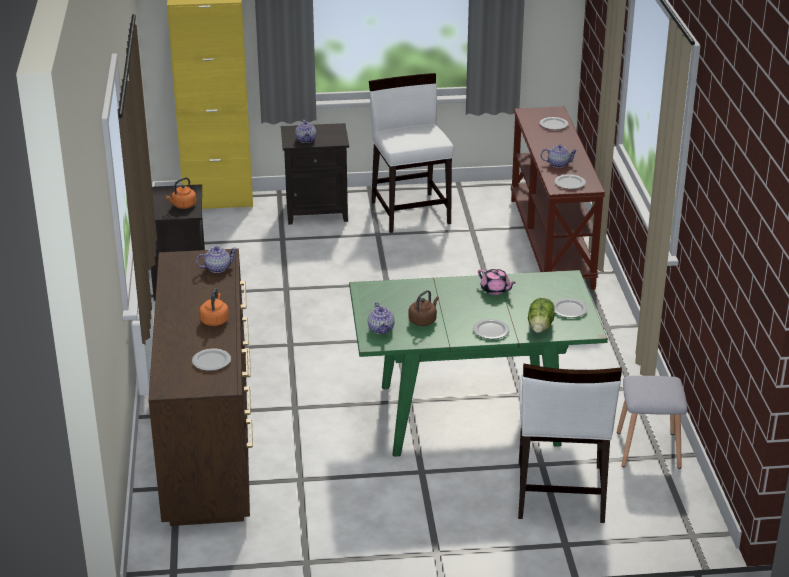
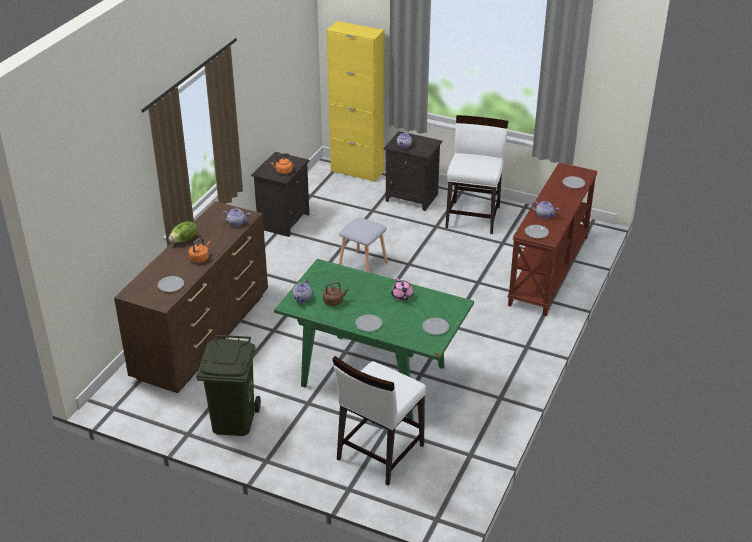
camera: 30 degrees right, 5 degrees up
(348, 525) = (232, 420): none -> green trash can
(541, 327) = (403, 333): lettuce -> lettuce (184, 240)
(647, 449) = (467, 446): grey stool -> grey stool (362, 265)

